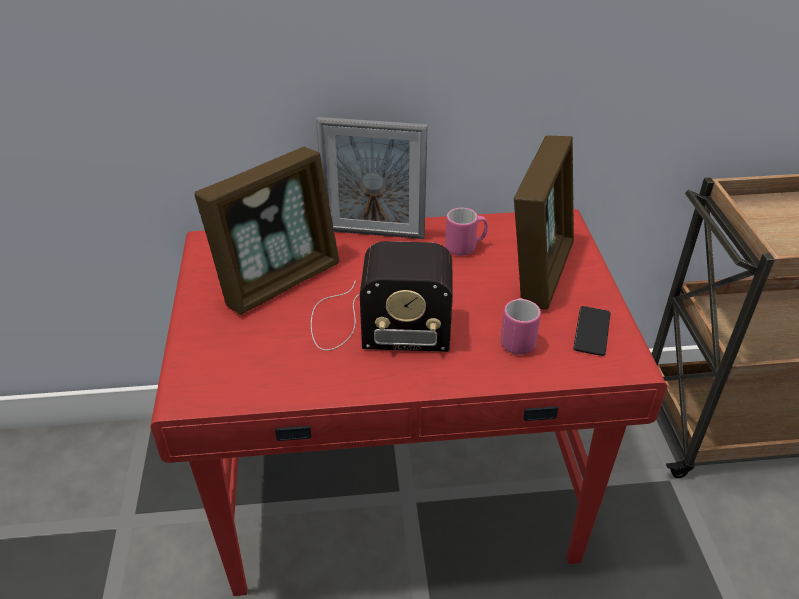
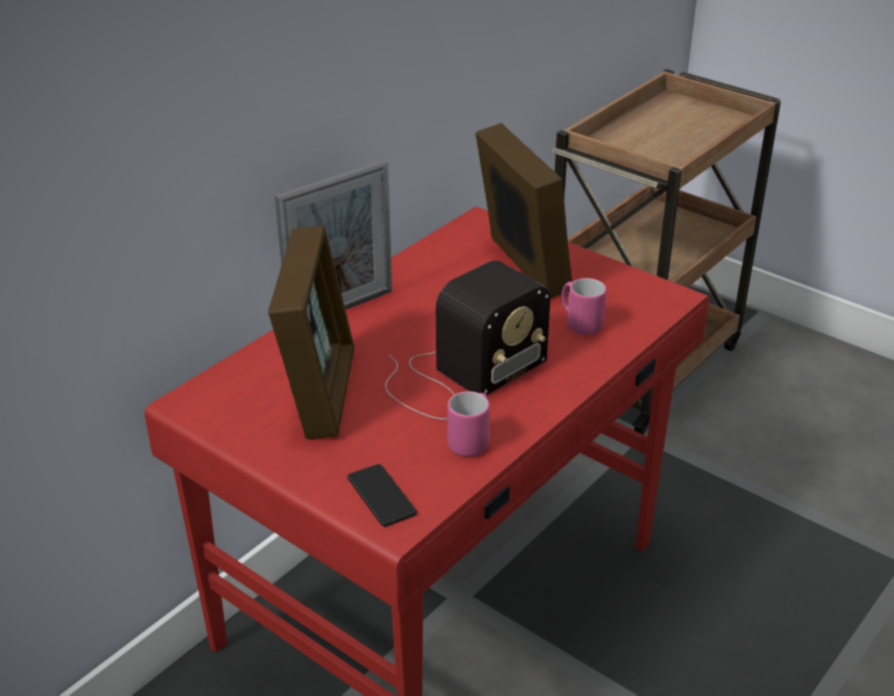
camera: 45 degrees left, 5 degrees down
(466, 247) = (437, 279): pink mug -> pink mug (472, 441)
(592, 331) = (619, 289): phone -> phone (381, 496)

